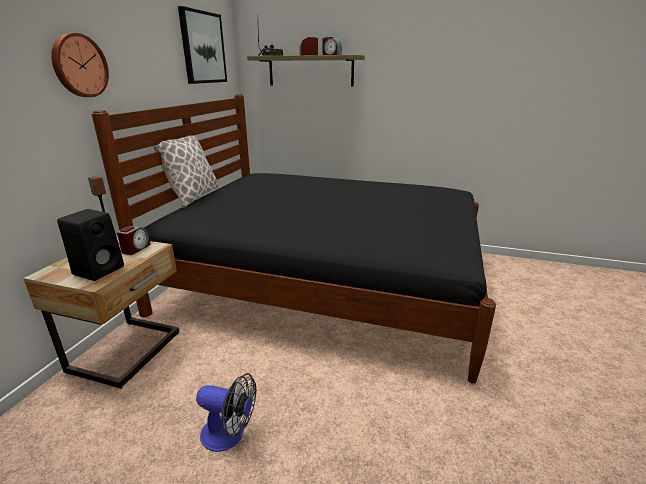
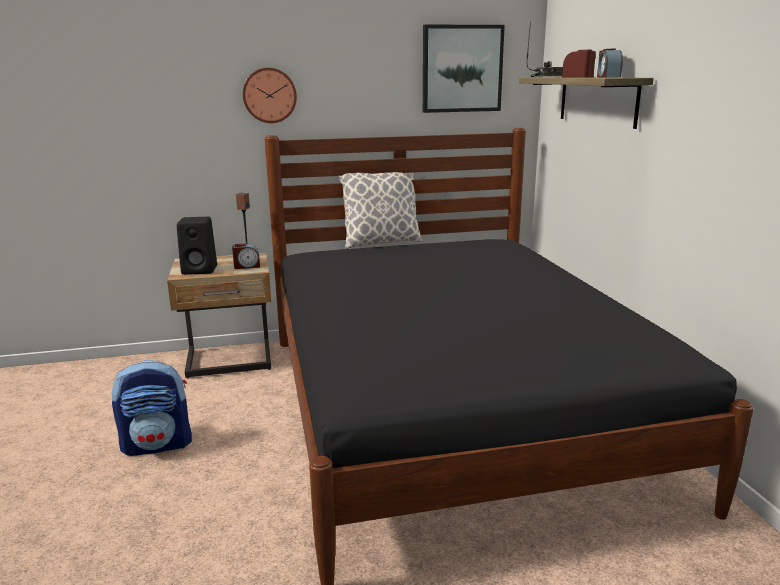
camera: 60 degrees right, 5 degrees down
(229, 435) = (158, 444): fan -> backpack

